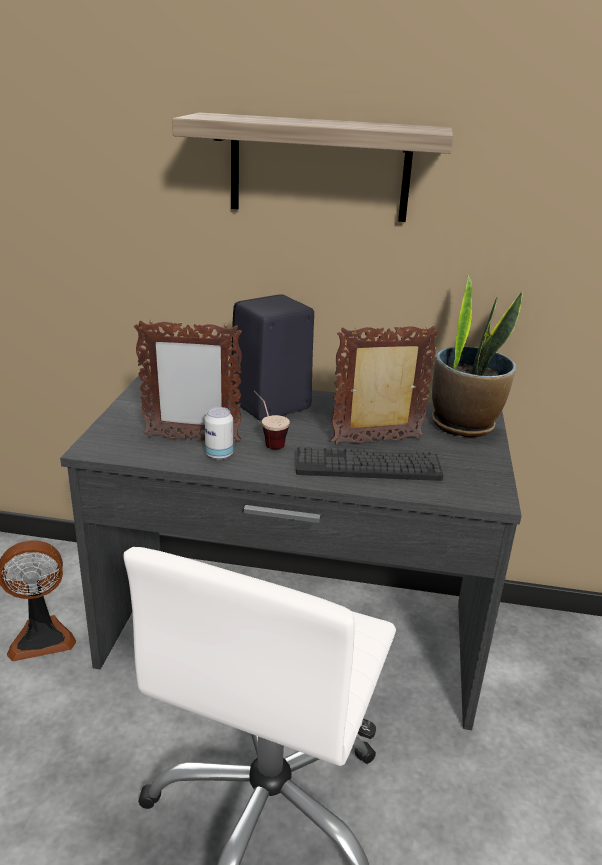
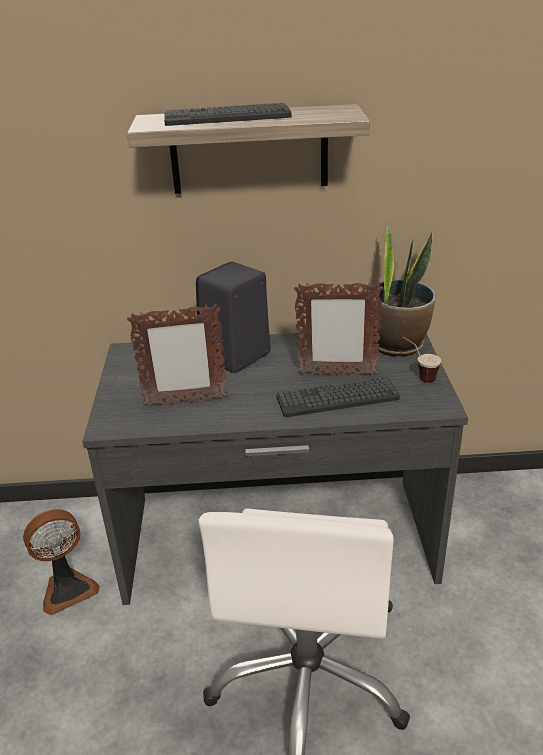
camera: 10 degrees left, 5 degrees up
(219, 455) = (214, 412): can -> none
(268, 441) = (248, 391): cup -> cup (419, 376)
(293, 120) = (227, 117): none -> keyboard
(377, 441) = (336, 374): picture frame -> picture frame turned 150 degrees counterclockwise

